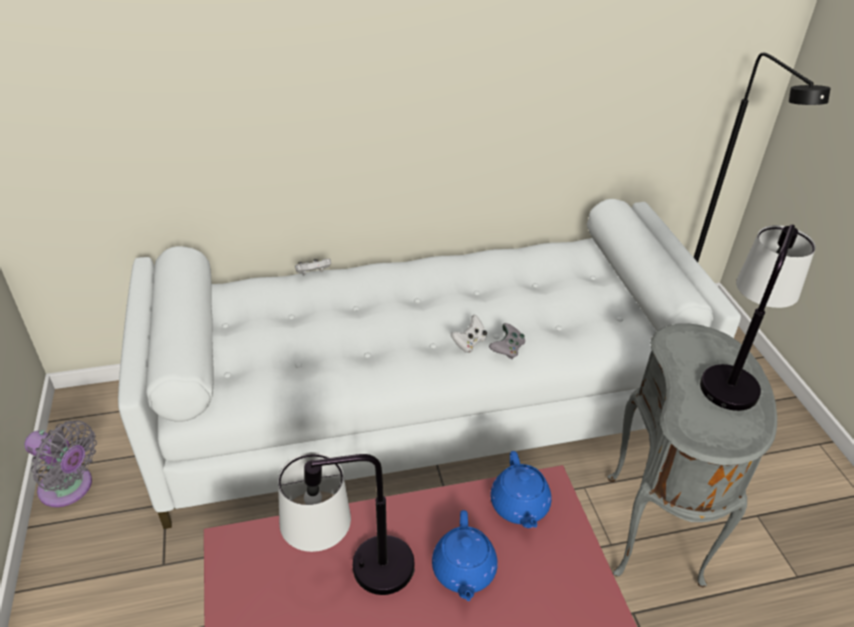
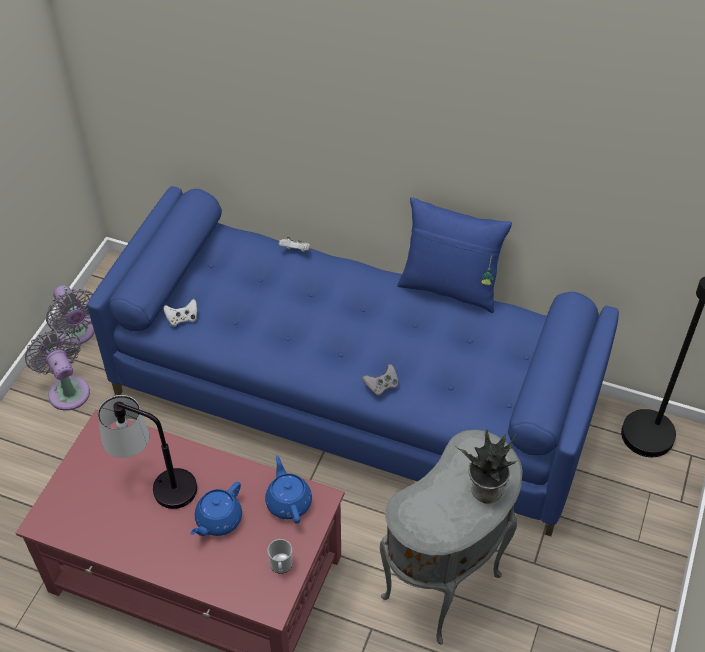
camera: 35 degrees right, 10 degrees up
(98, 554) = (67, 390): none -> grey fan
(425, 409) = (353, 398): white sofa -> blue sofa
(469, 343) = (358, 367): white game controller -> white game controller (182, 319)
(484, 250) = (449, 289): none -> blue pillow
(519, 506) = (288, 501): blue teapot -> blue teapot turned 135 degrees clockwise
(578, 580) = (281, 566): none -> mug
(733, 372) = (485, 490): table lamp -> potted plant

